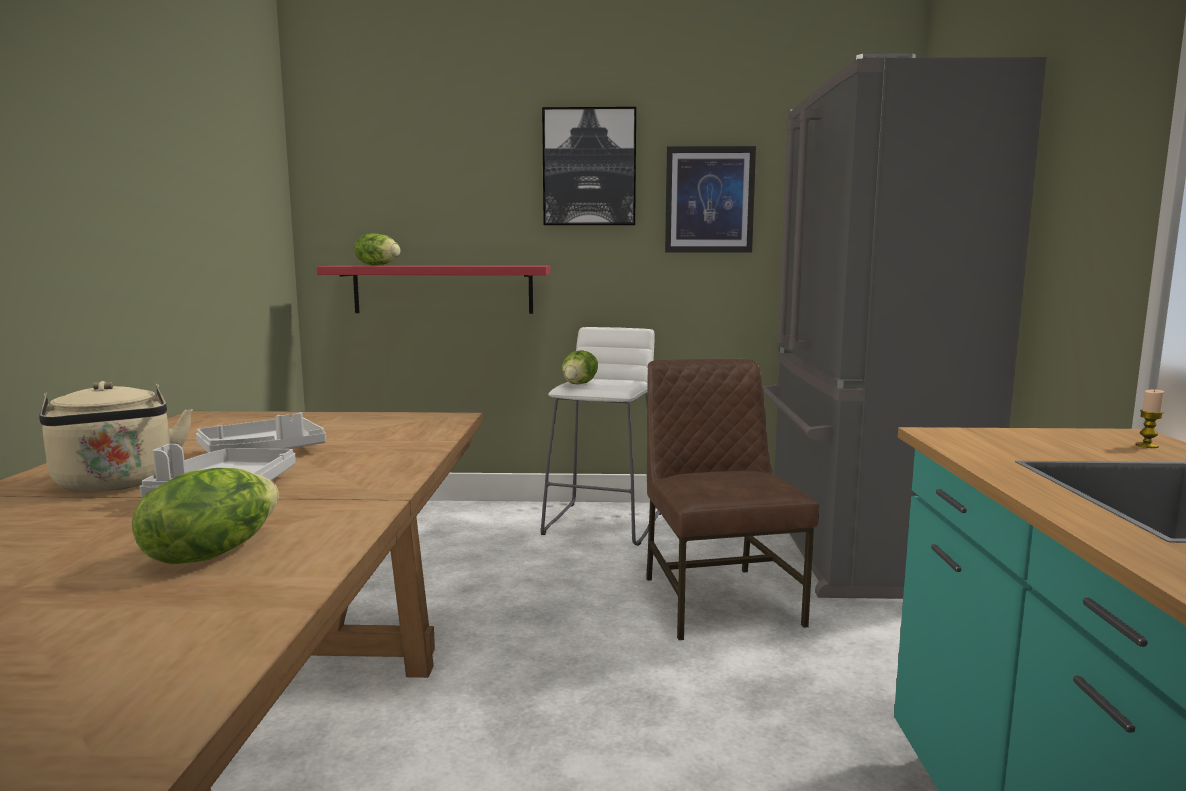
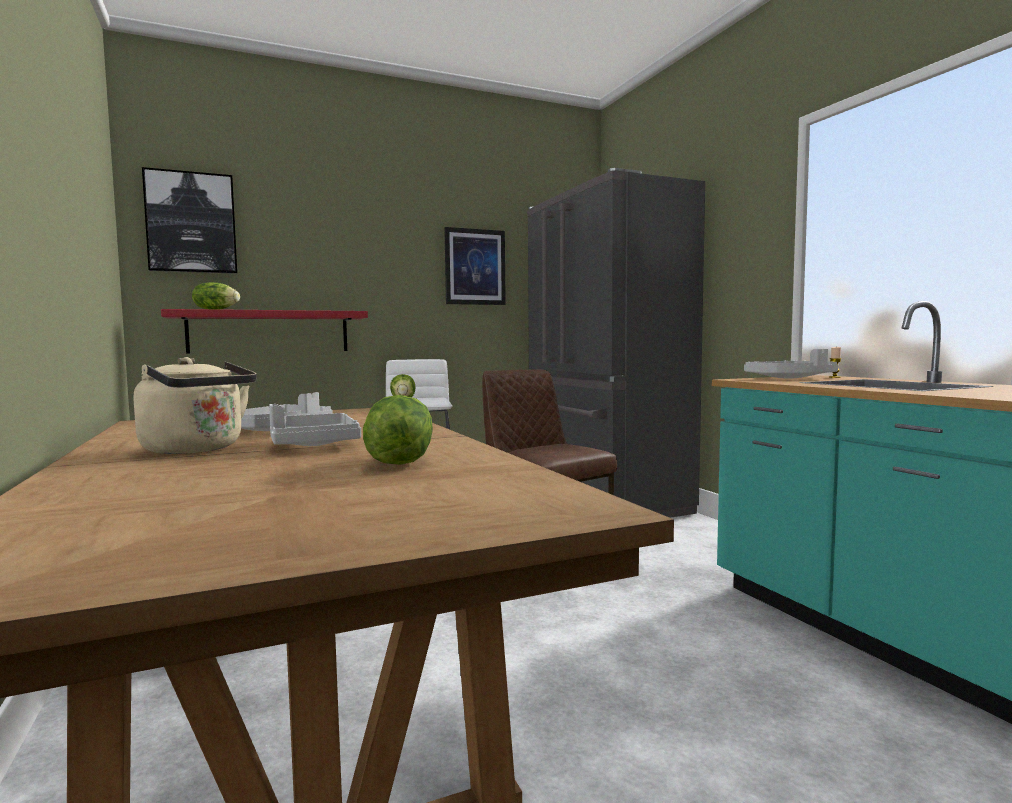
camera: 25 degrees left, 5 degrees down
(589, 167) = (388, 239): picture -> picture (191, 223)
(1046, 440) = (790, 378): none -> grey tray

